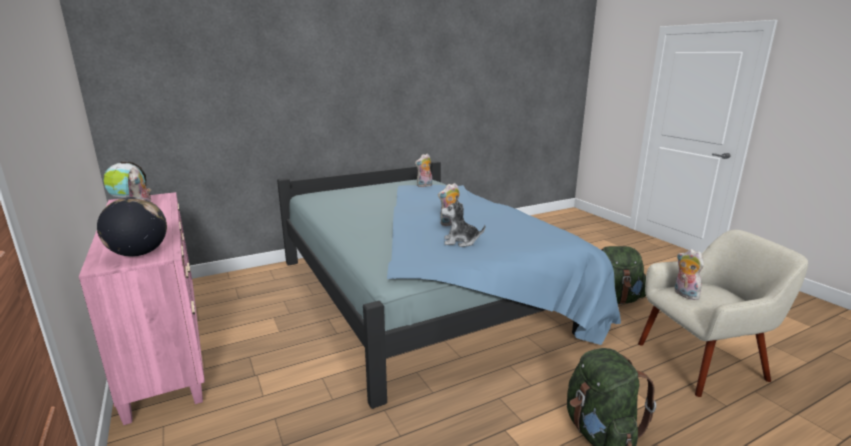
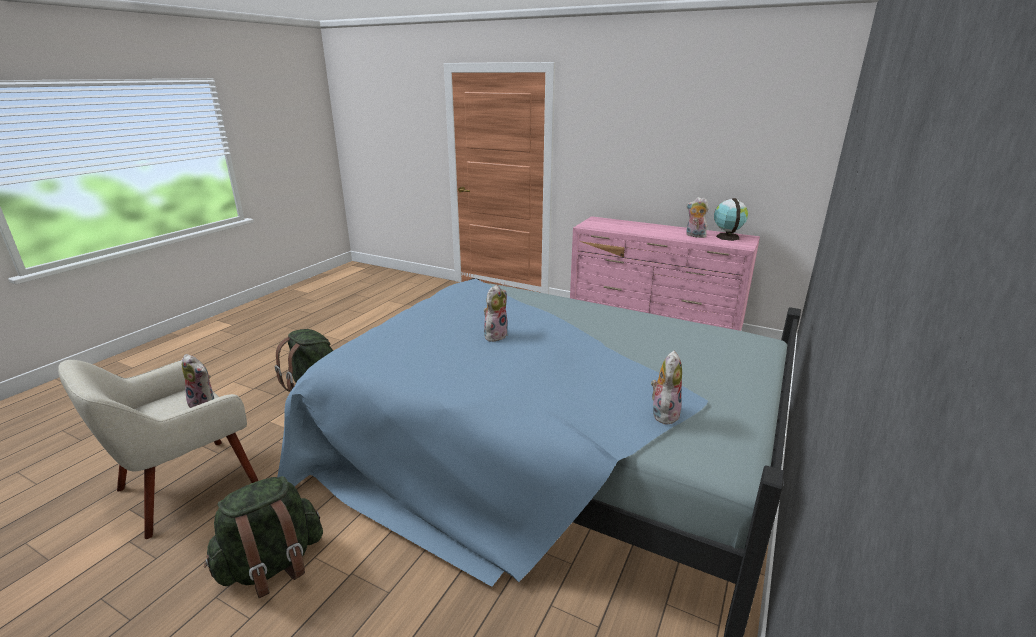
camera: 145 degrees right, 5 degrees up
(139, 253) = (600, 224): globe -> none
(460, 241) = (457, 316): plush toy -> none

